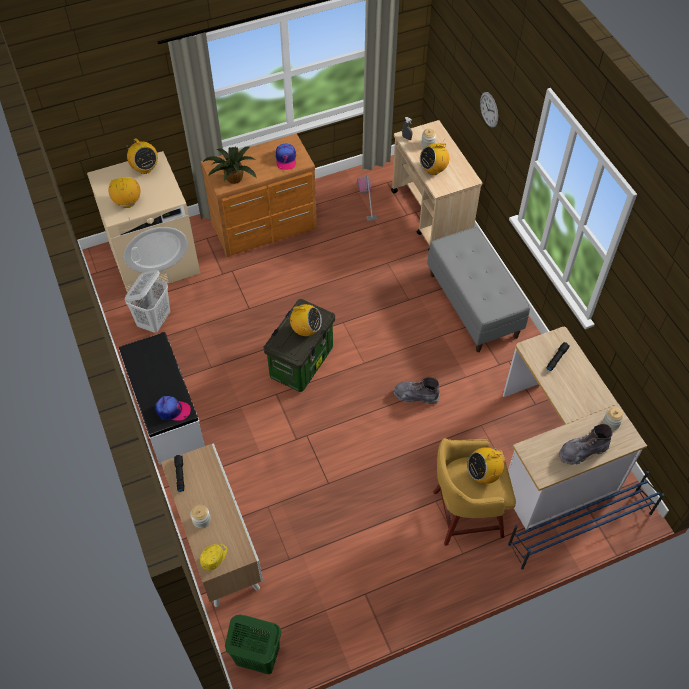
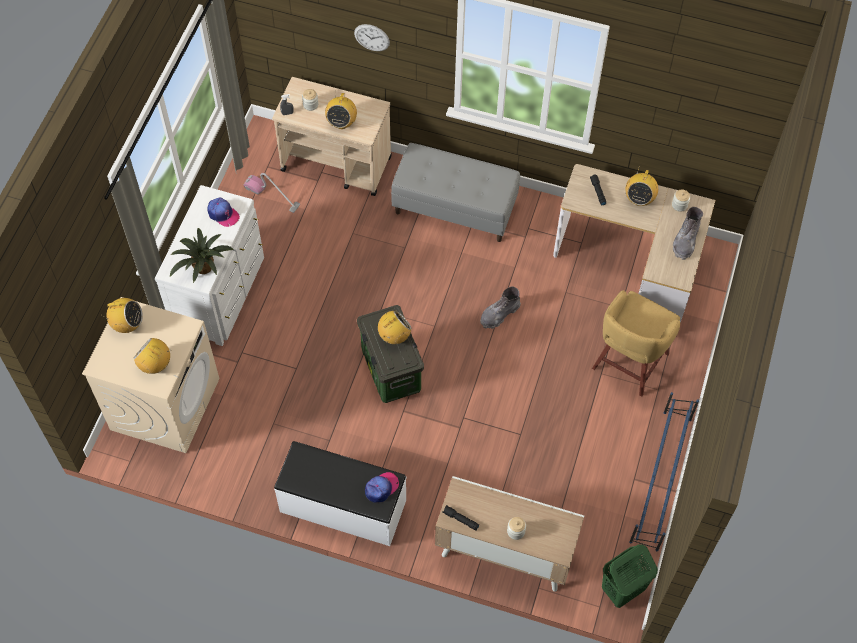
camera: 50 degrees left, 5 degrees up
(154, 321) = (235, 450): white laundry basket -> none
(214, 557) = (556, 544): yellow cap -> none
(266, 228) = (221, 293): brown dresser -> white dresser
(483, 474) = (642, 316): radio -> radio (639, 199)
(579, 528) = (704, 301): blue shoe rack -> blue shoe rack (660, 480)

